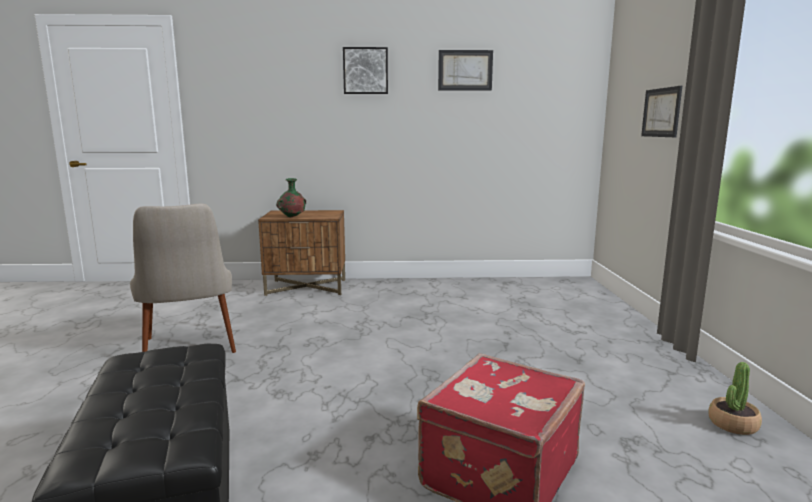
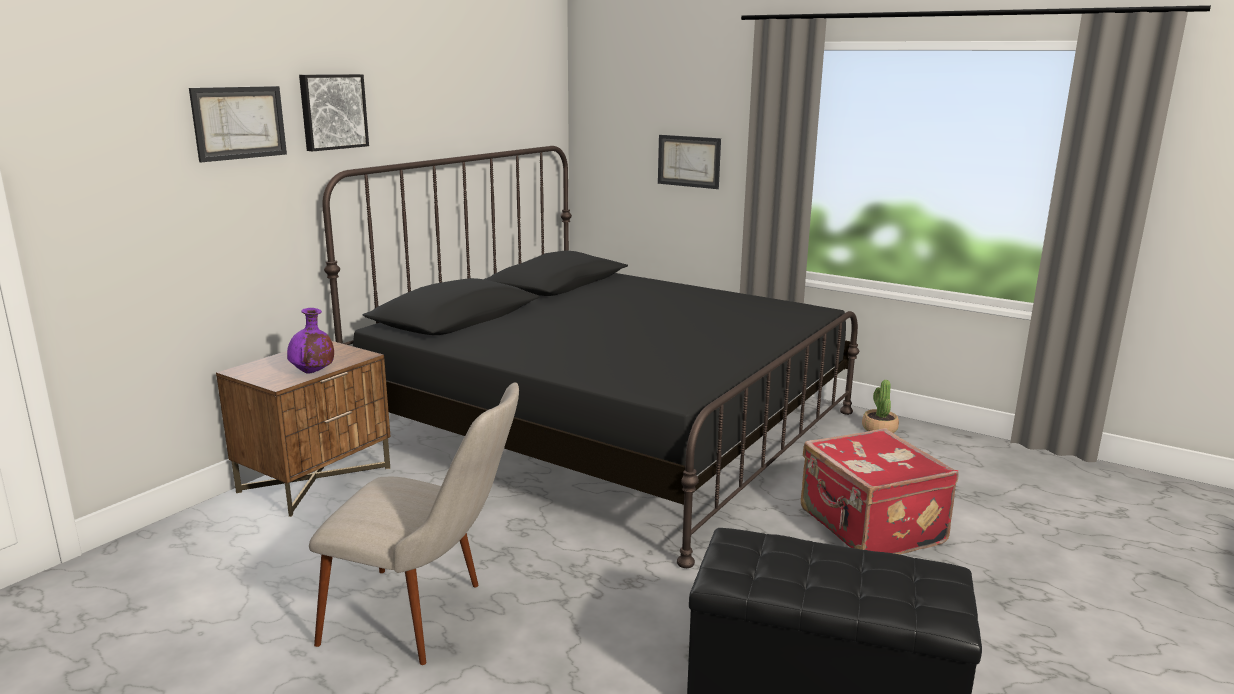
camera: 55 degrees left, 5 degrees up
(292, 217) = (313, 372): green vase -> purple vase
(465, 70) = (447, 104): picture -> picture (239, 123)
(487, 323) = (609, 428): none -> black bed

